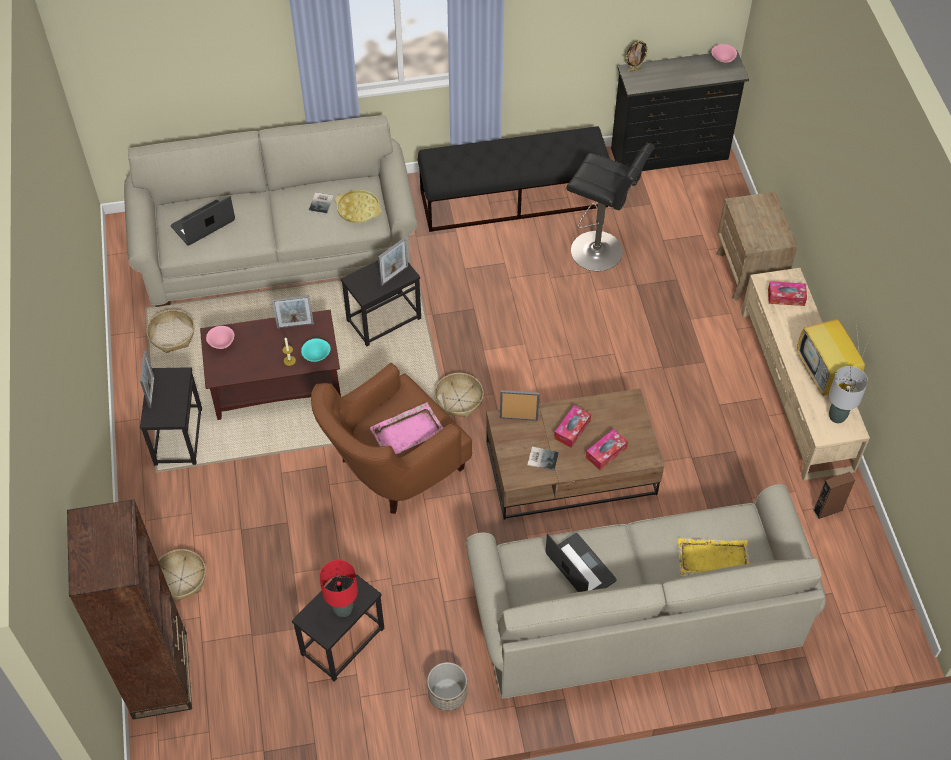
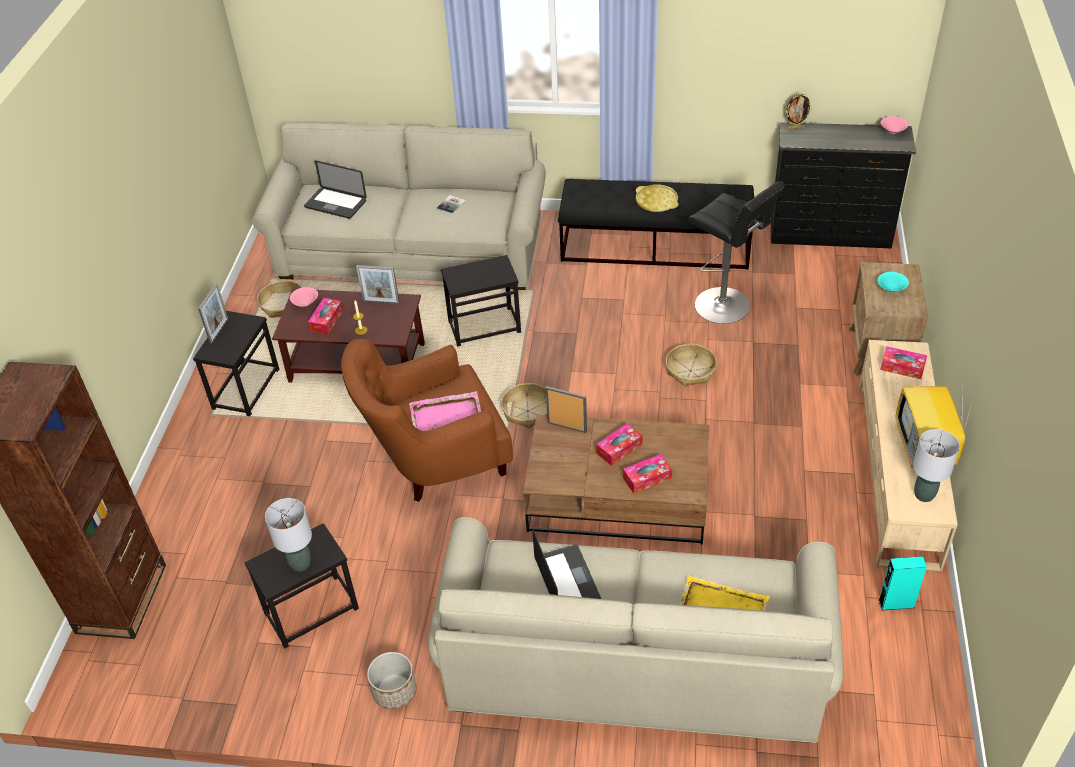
camera: 20 degrees right, 10 degrees down
(181, 579) = (185, 515): basket -> basket (690, 371)
(203, 224) = (335, 204): laptop -> laptop turned 135 degrees counterclockwise
(251, 357) = (327, 320): none -> tissue box
(317, 356) = (389, 331): turquoise bowl -> turquoise bowl (892, 289)
(343, 609) = (301, 563): red table lamp -> grey table lamp
(358, 209) = (483, 215): yellow tray -> yellow tray (656, 202)
(394, 275) = (493, 275): picture frame -> none
(542, 458) = (576, 469): book -> none
(828, 510) = (896, 603): brown speaker -> turquoise speaker

